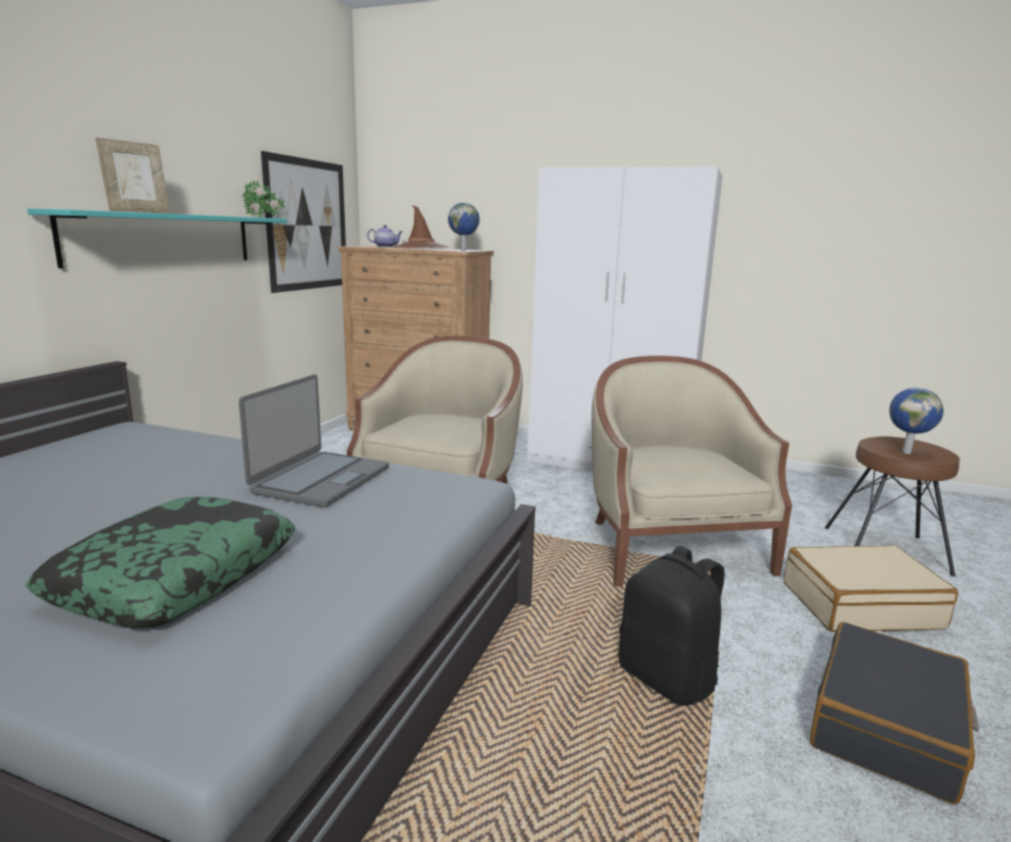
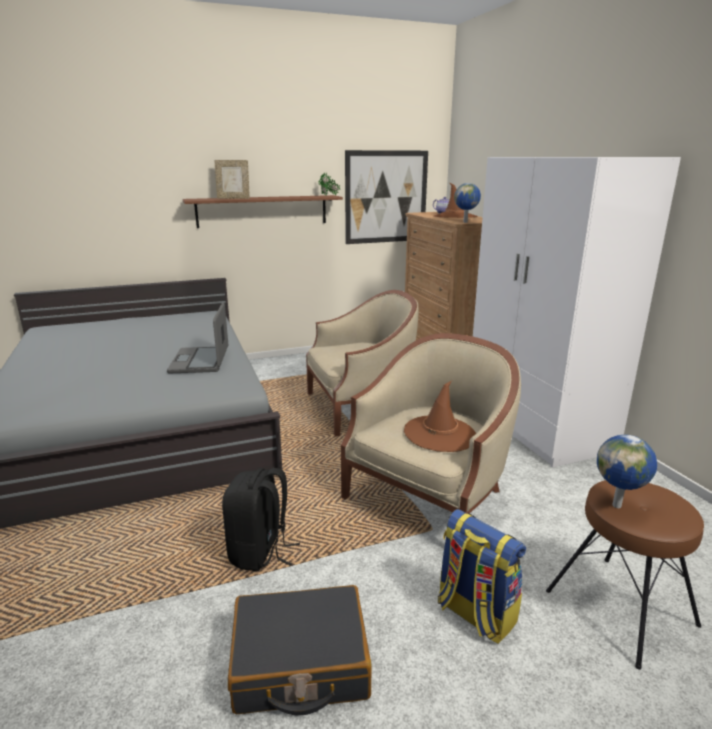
camera: 50 degrees right, 5 degrees up
(164, 239) = (262, 211): turquoise shelf -> brown shelf
(176, 577) = (76, 379): pillow -> none
(320, 480) = (200, 361): laptop -> laptop turned 105 degrees clockwise
(697, 462) = (440, 434): none -> brown hat
(860, 605) = (474, 614): beige suitcase -> backpack

